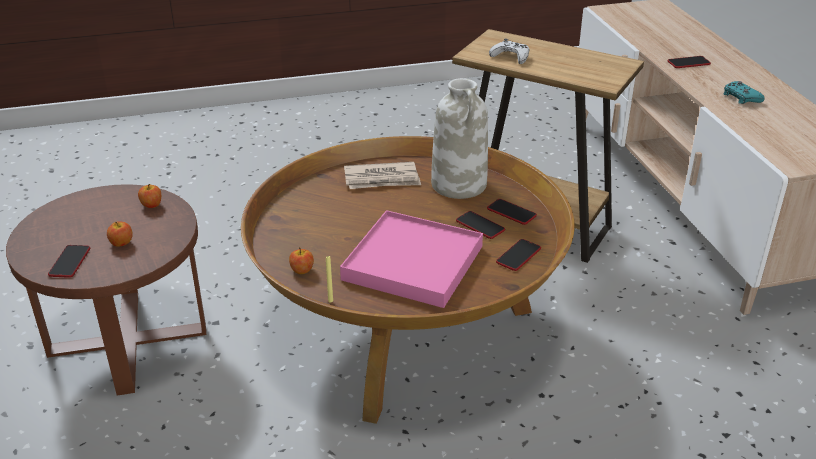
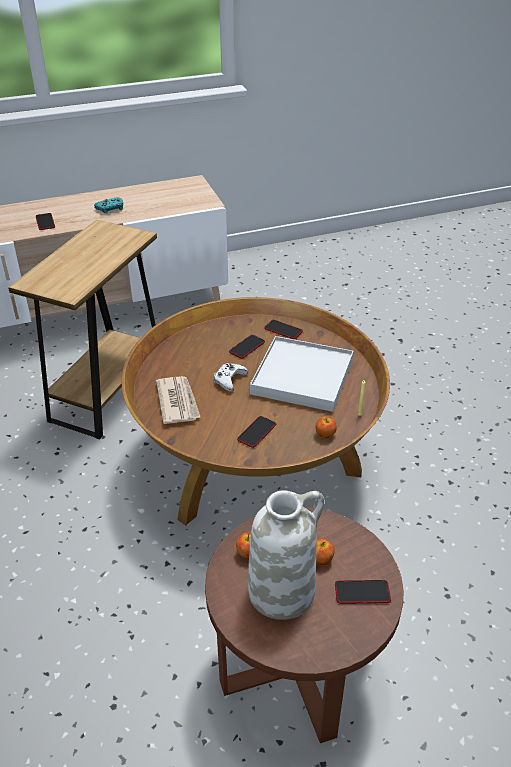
camera: 95 degrees left, 5 degrees up
(412, 263) = (302, 377): pink tray -> white tray
(459, 185) = (186, 358): white vase -> white vase (282, 591)
(511, 57) = (80, 274): white game controller -> white game controller (229, 380)
(511, 212) = (226, 333): phone -> phone (257, 432)

